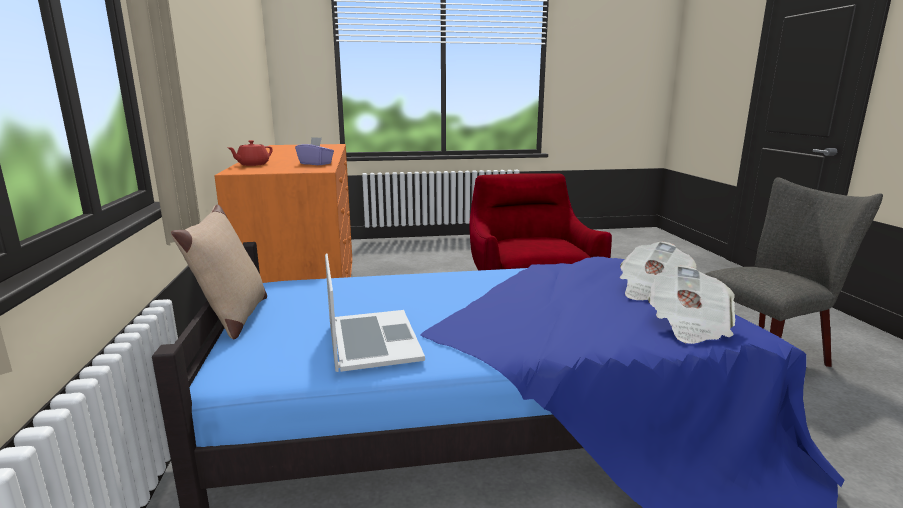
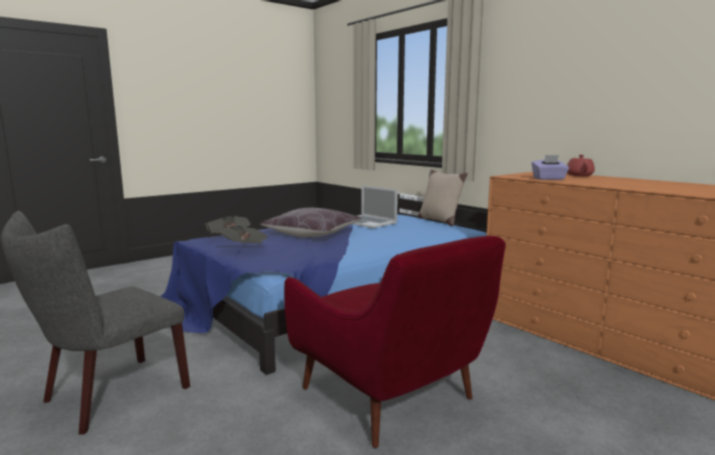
camera: 150 degrees right, 5 degrees down
(528, 317) = (312, 234): none -> brown pillow

